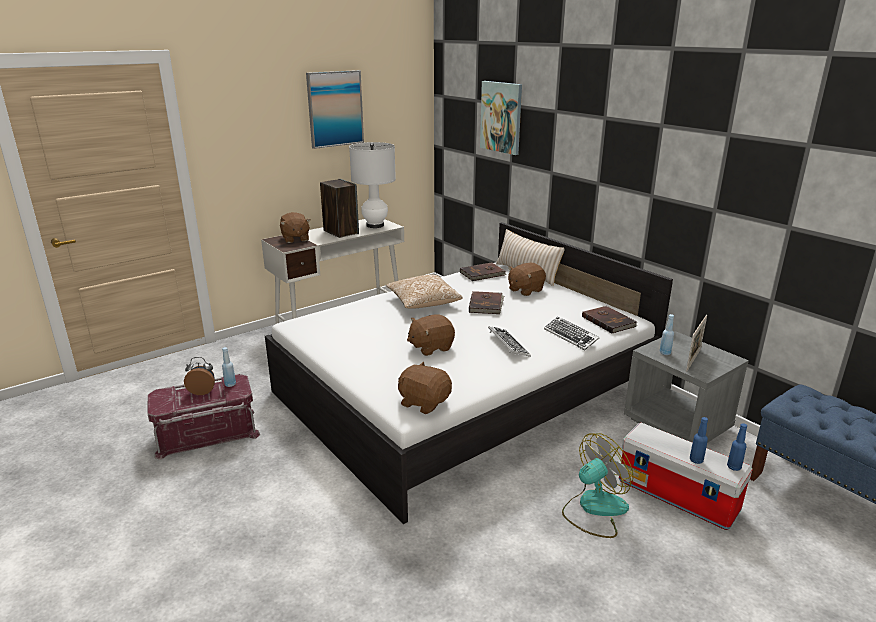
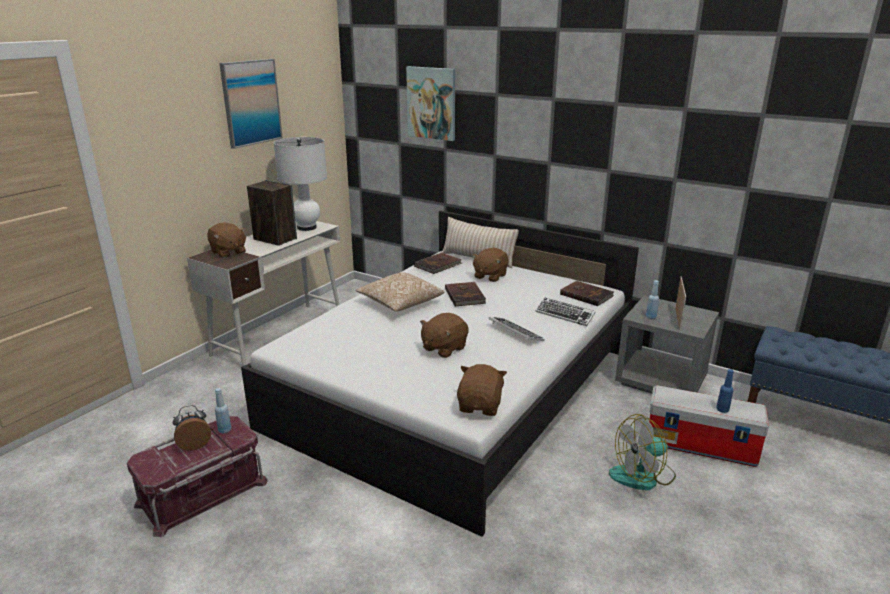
camera: 20 degrees left, 0 degrees up
(424, 402) = (480, 406): brown plush toy -> brown plush toy turned 90 degrees clockwise
(594, 509) = (643, 475): fan -> fan turned 150 degrees counterclockwise
(734, 467) = (754, 409): blue bottle -> none

